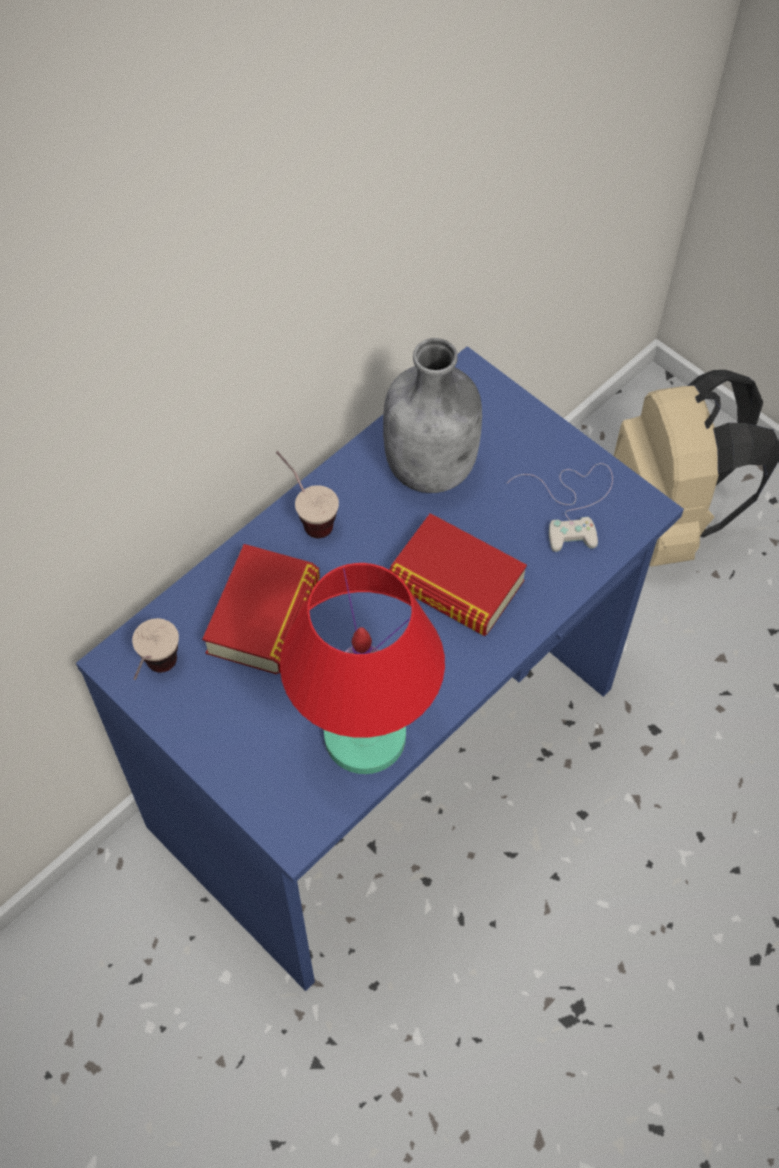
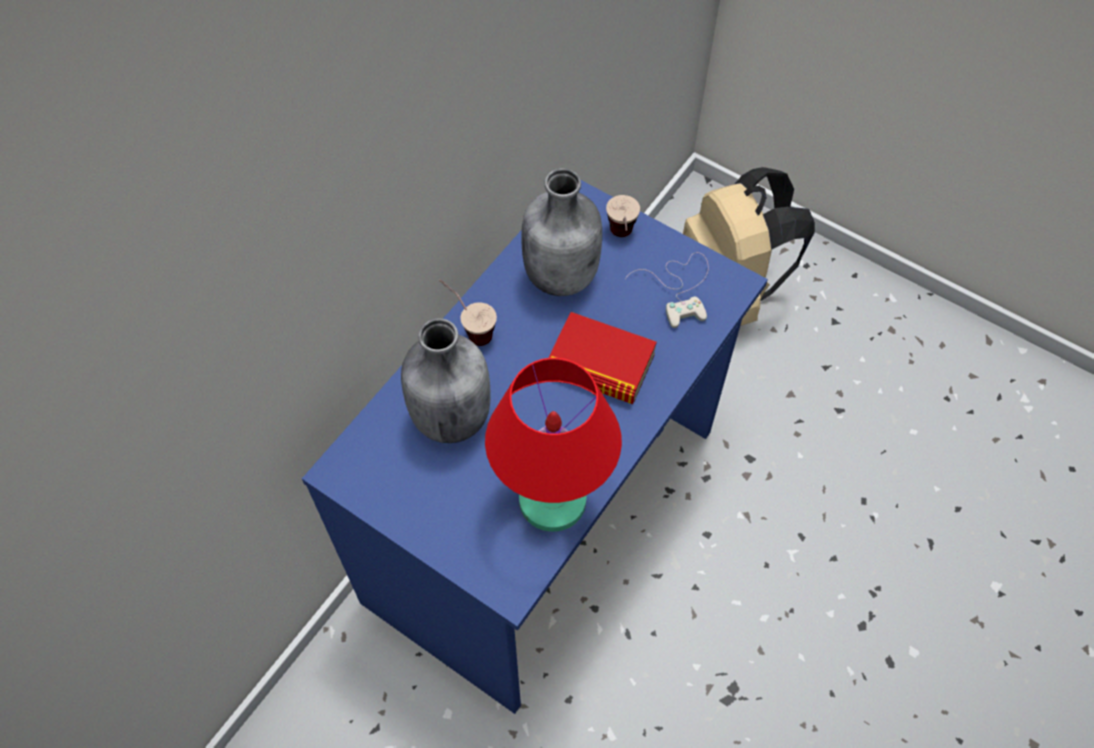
camera: 10 degrees left, 0 degrees up
(157, 676) = (372, 478): cup -> cup (621, 240)
(263, 616) = (450, 416): book -> grey bottle

